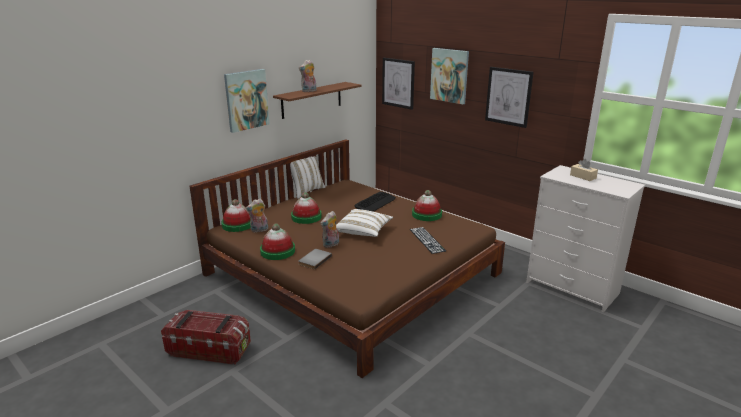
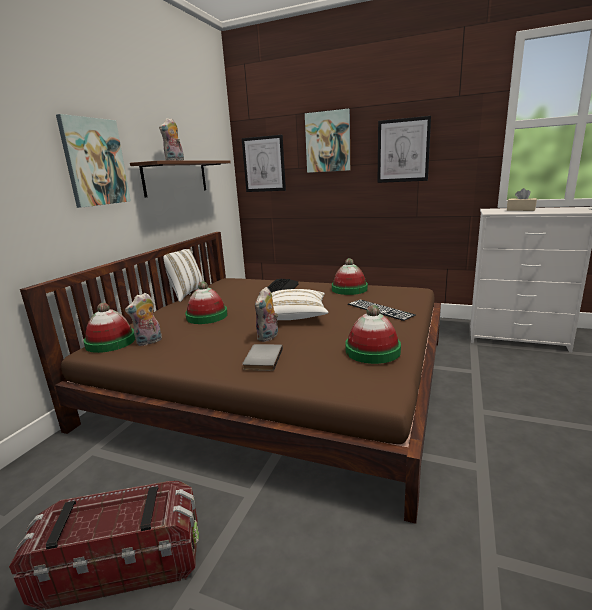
camera: 20 degrees left, 5 degrees down
(277, 251) = (197, 360): hat -> hat (372, 351)

